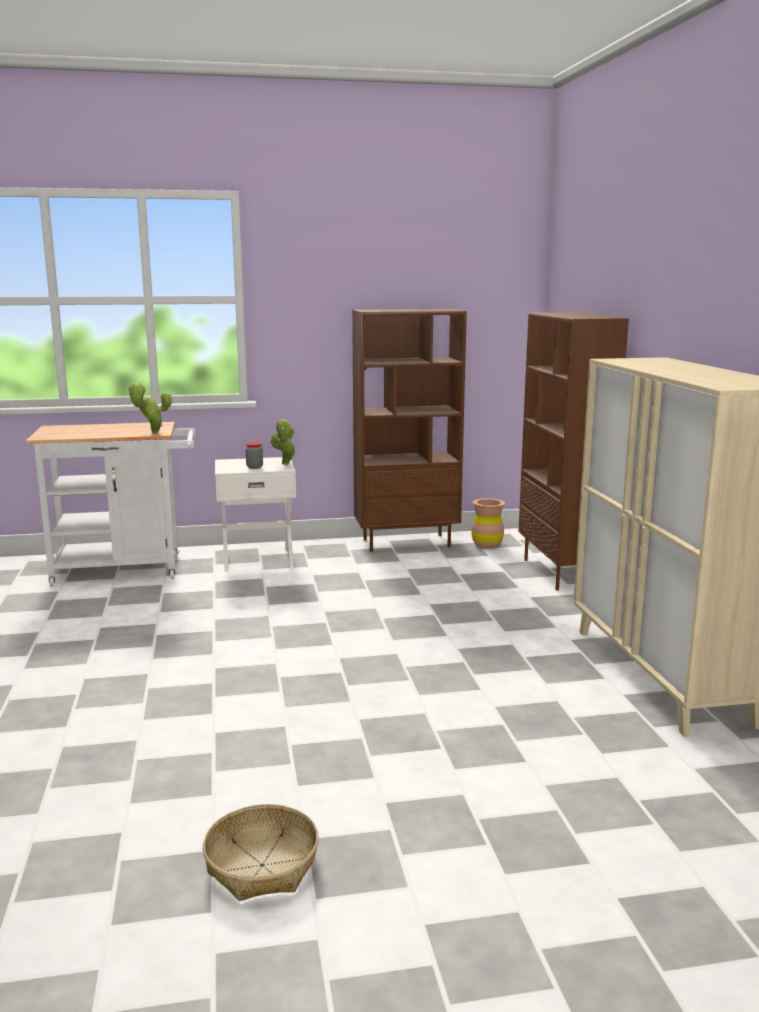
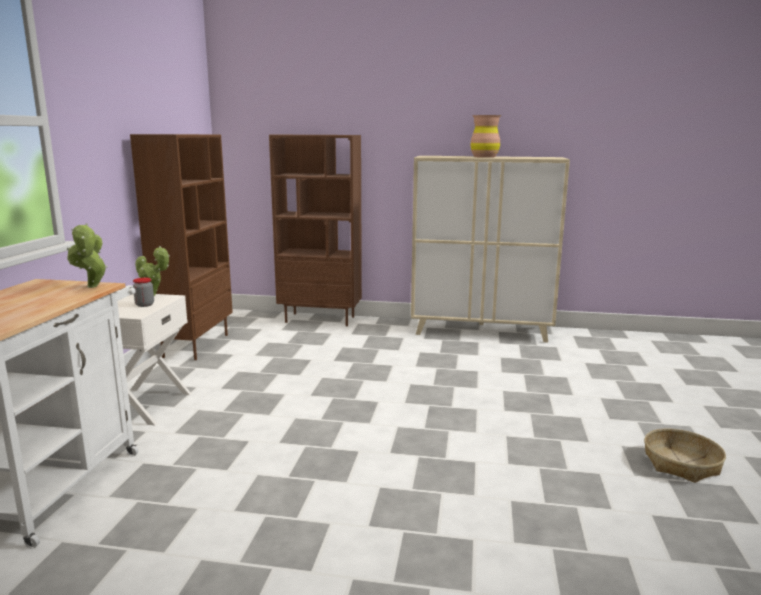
camera: 70 degrees left, 0 degrees up
(487, 545) = (241, 325): brown vase -> brown vase (484, 157)

